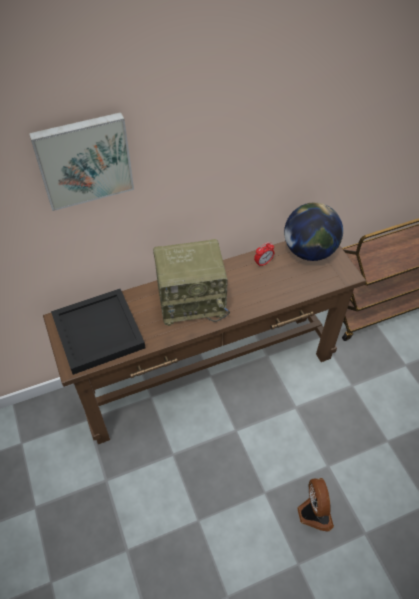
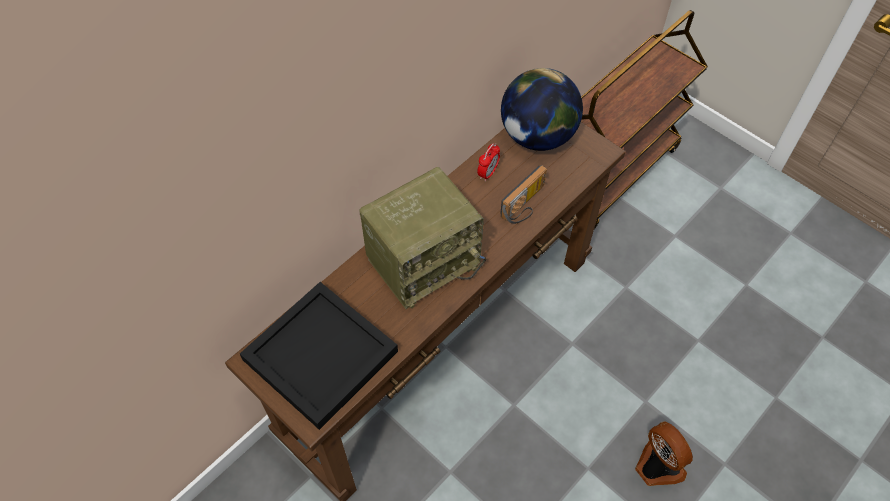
camera: 25 degrees left, 5 degrees up
(84, 160) = (259, 125): picture -> none
(277, 290) = (525, 205): none -> radio

